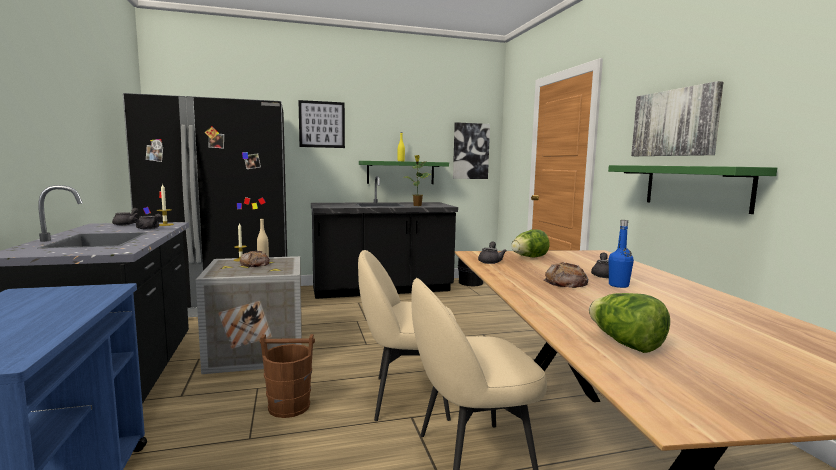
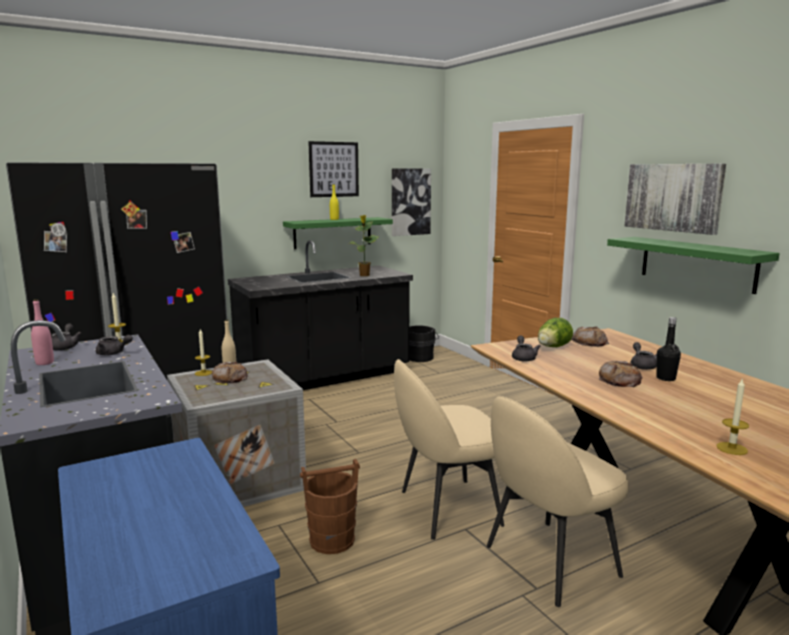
camera: 15 degrees left, 5 degrees up
(95, 229) = (45, 363): none -> pink bottle
(322, 124) = (235, 178): picture -> picture (334, 169)
(571, 257) = (589, 342): none -> bread
(618, 285) = (665, 378): blue bottle -> black bottle
(625, 344) = (731, 448): lettuce -> candle

